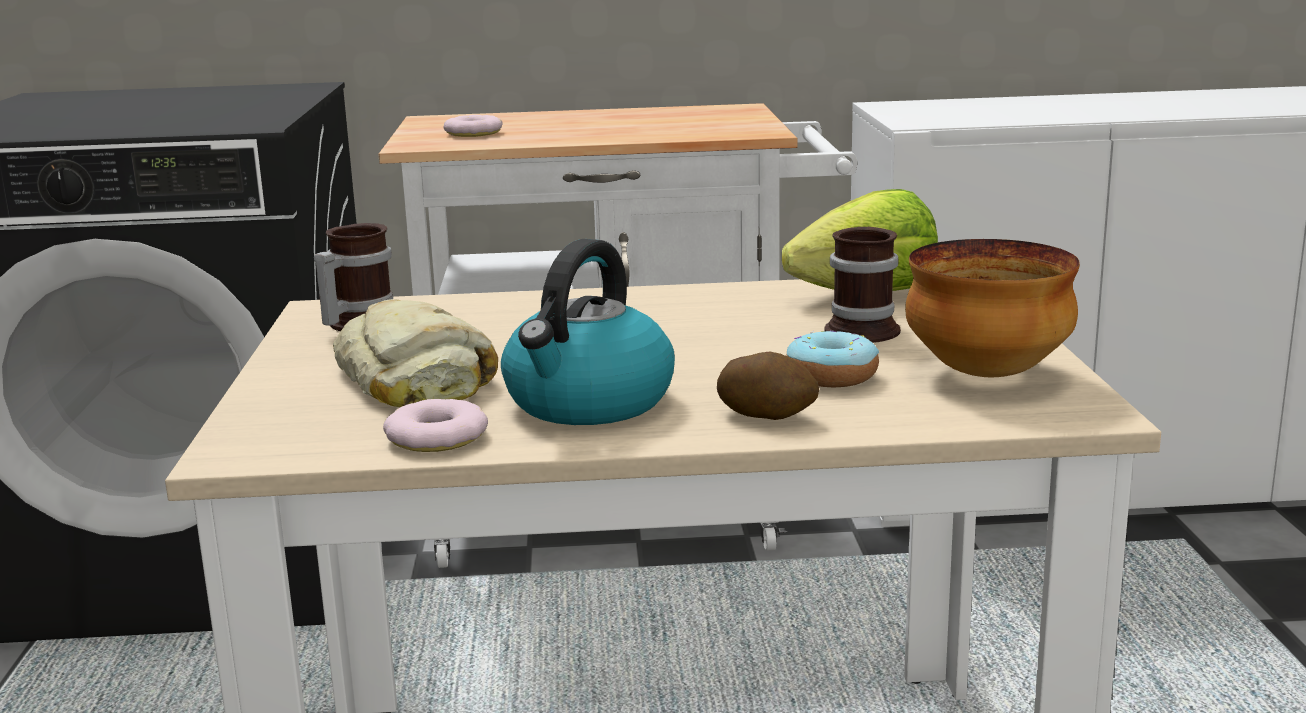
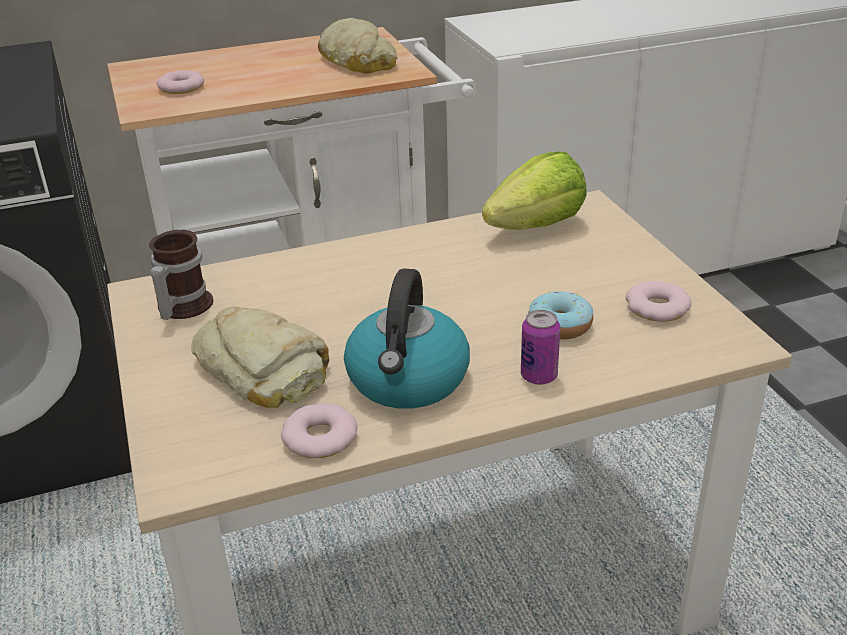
camera: 15 degrees left, 15 degrees up
(707, 123) = (358, 60): none -> bread
(767, 415) = (538, 376): potato -> can
(867, 329) = (557, 267): mug -> none
(985, 373) = (657, 308): bowl -> donut

